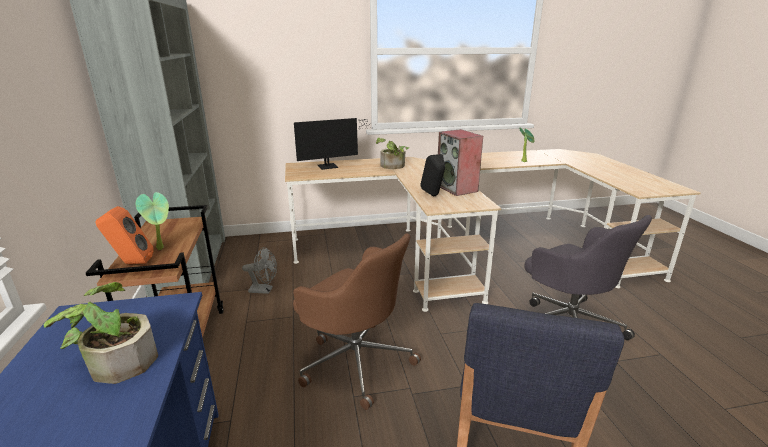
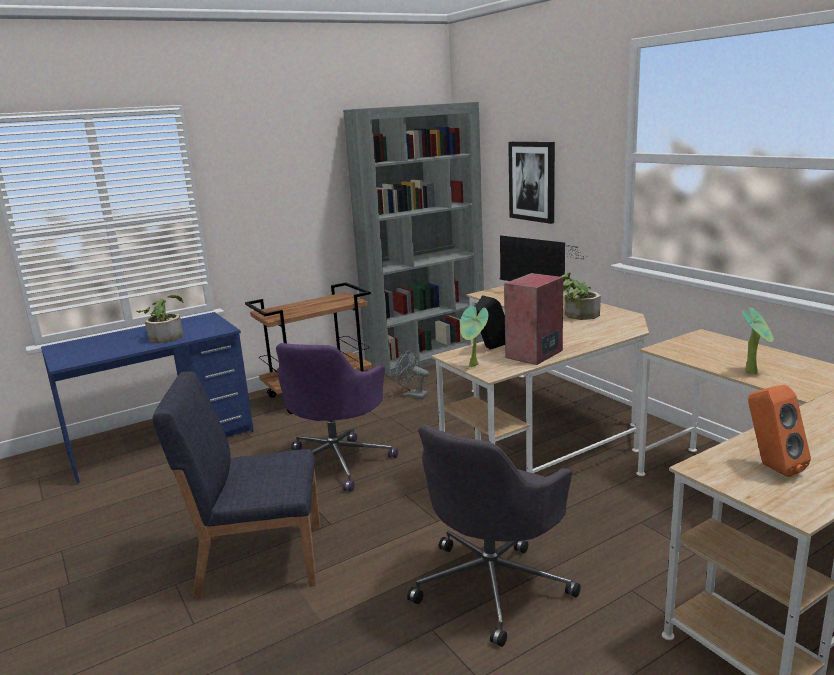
camera: 70 degrees right, 5 degrees down
(131, 263) = (277, 309): orange speaker -> orange speaker (771, 467)
(162, 248) = (303, 308): potted plant -> potted plant (474, 366)
(264, 290) = (412, 395): grey fan -> grey fan turned 135 degrees clockwise
(269, 76) = (532, 181): none -> picture
(356, 360) = (337, 462): brown office chair -> purple office chair

